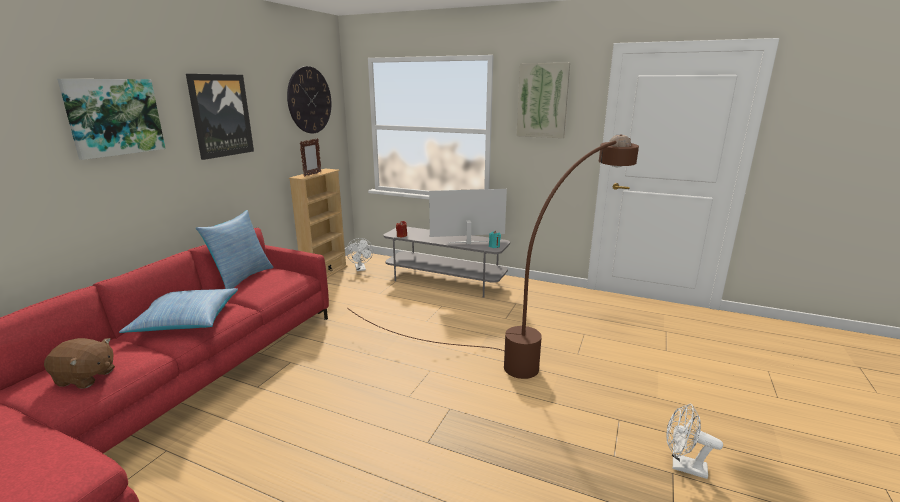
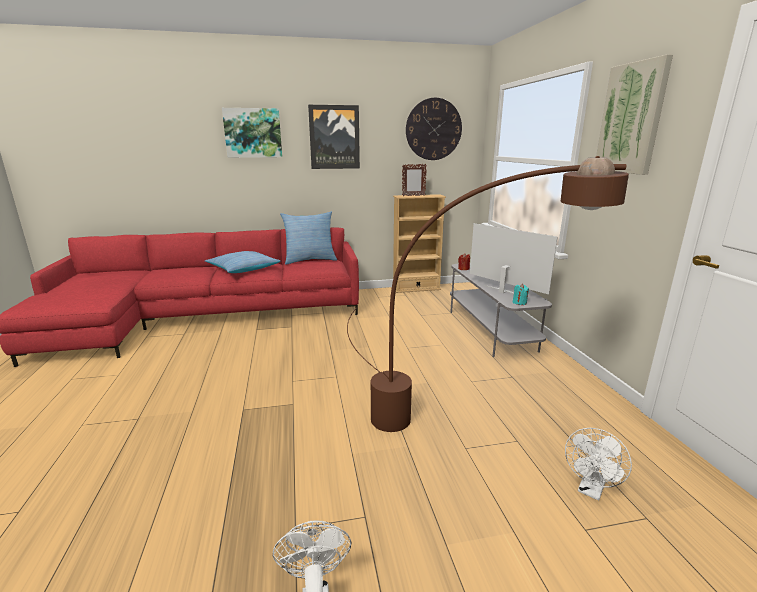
camera: 55 degrees right, 0 degrees up
(85, 378) = (168, 275): brown plush toy -> none
(361, 269) = (445, 295): white fan -> white fan (591, 490)

